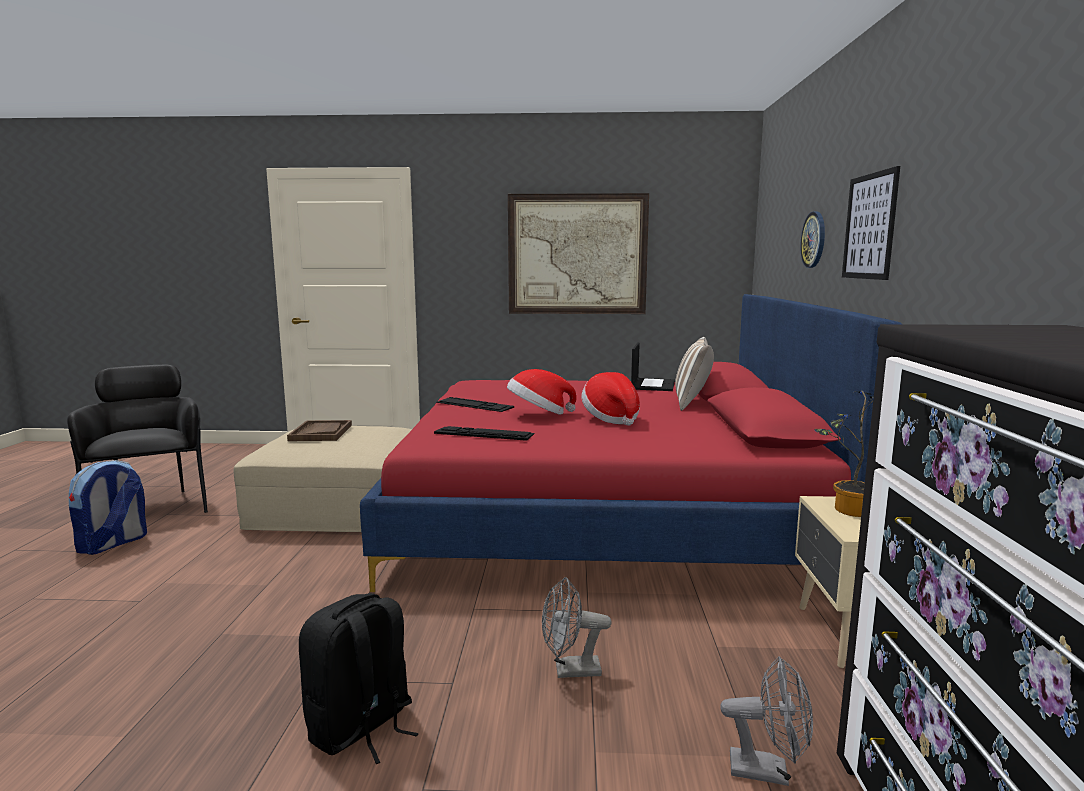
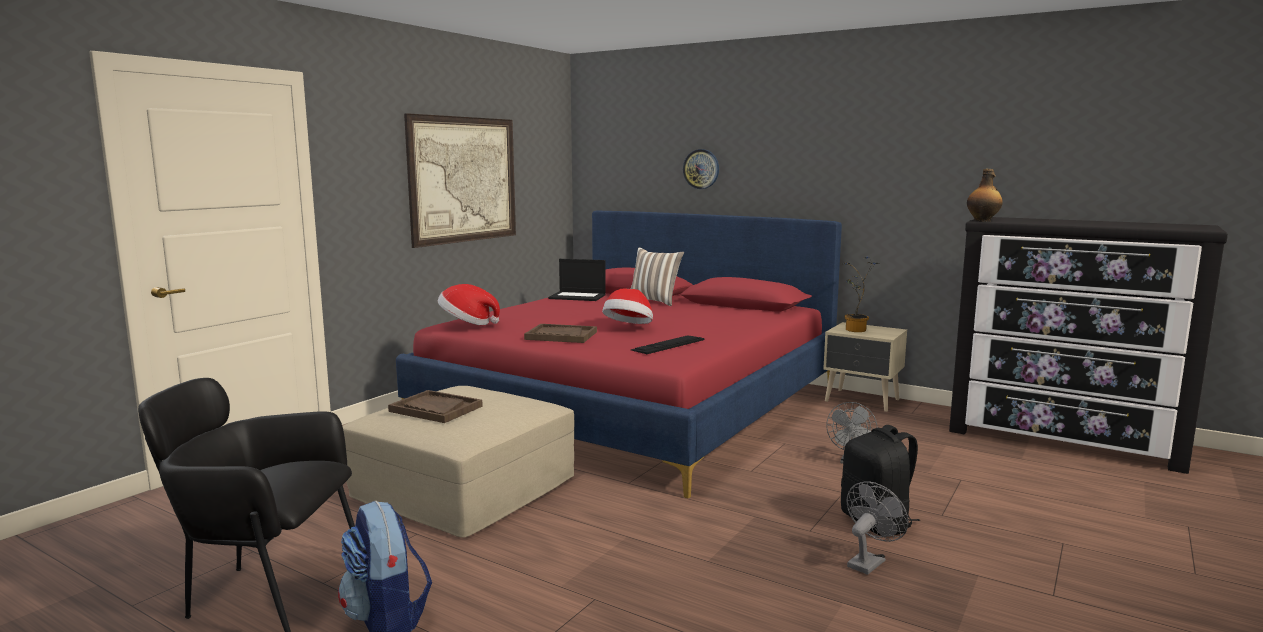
camera: 60 degrees left, 0 degrees up
(474, 405) = (561, 336): keyboard -> brown tray
(611, 418) = (672, 318): hat -> hat (467, 323)
(652, 385) = (578, 296): laptop -> laptop turned 150 degrees clockwise
(768, 771) = (957, 445): grey fan -> grey fan (868, 561)
(869, 226) = (785, 164): picture -> none
(925, 326) = (983, 220): none -> bottle

